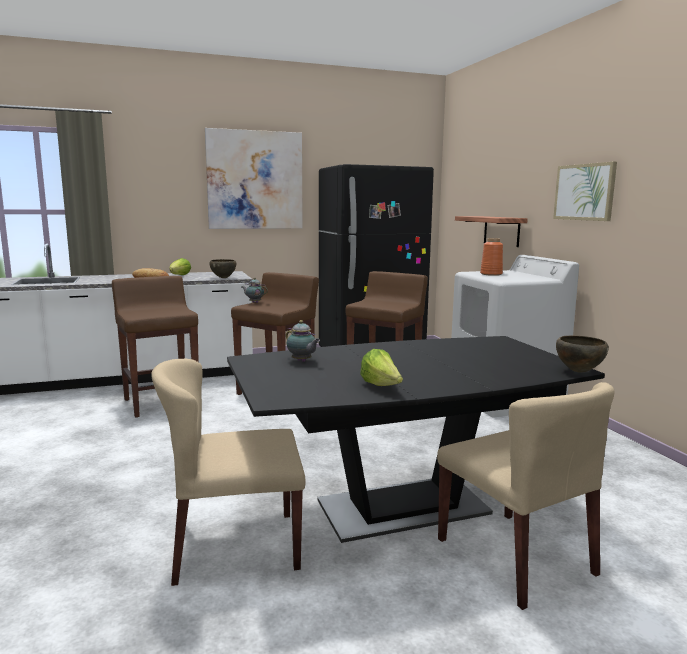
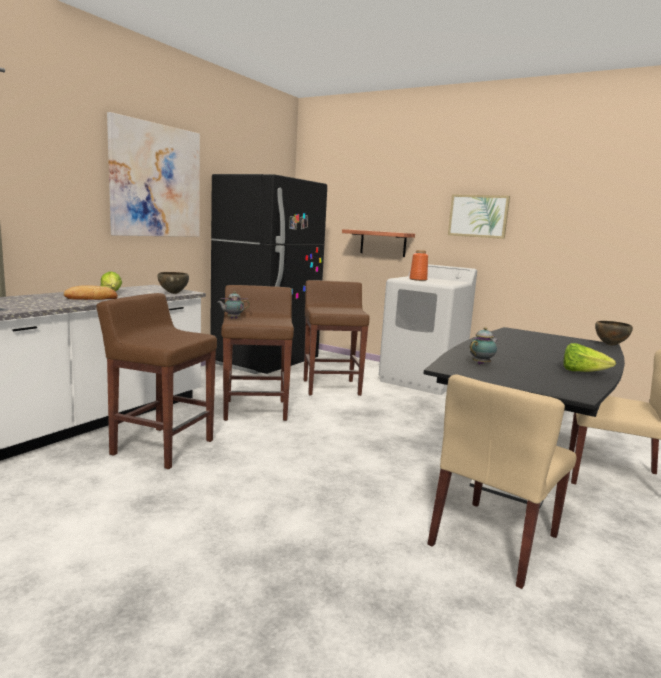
camera: 40 degrees left, 0 degrees up
(302, 361) = (482, 364): teapot -> teapot turned 45 degrees counterclockwise

